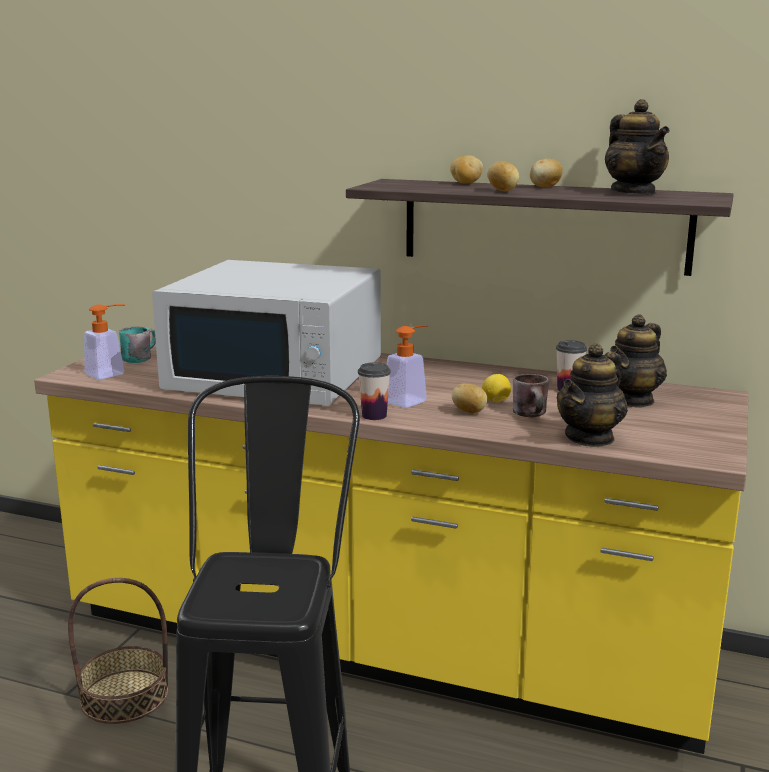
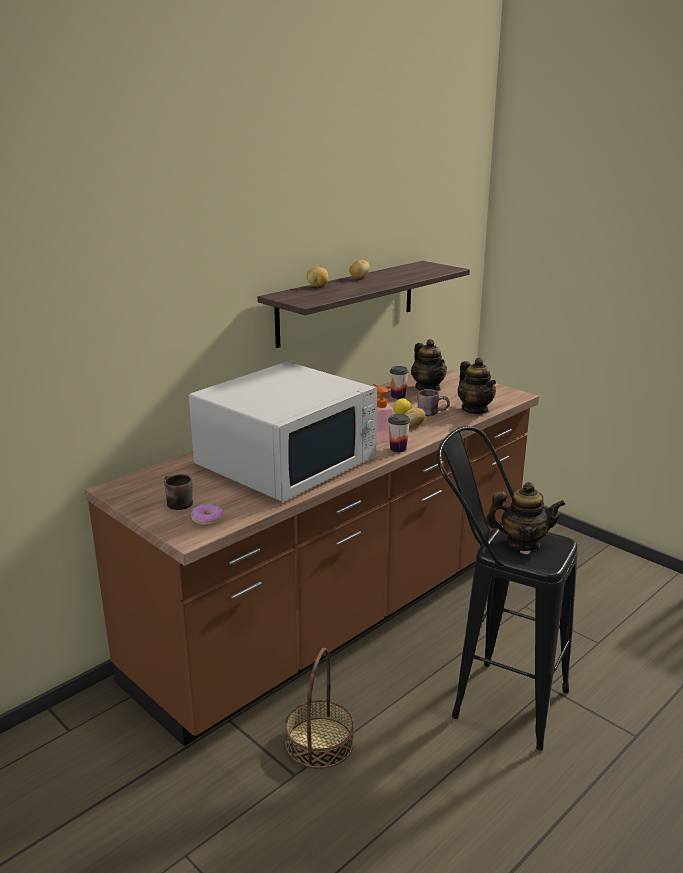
camera: 65 degrees left, 5 degrees up
(110, 373) = (207, 519): soap dispenser -> donut
(139, 357) = (175, 503): turquoise mug -> brown mug
(384, 644) = (341, 611): yellow counter -> brown counter
(503, 191) = (366, 286): potato -> none
(634, 192) = (404, 271): teapot -> teapot (522, 543)

